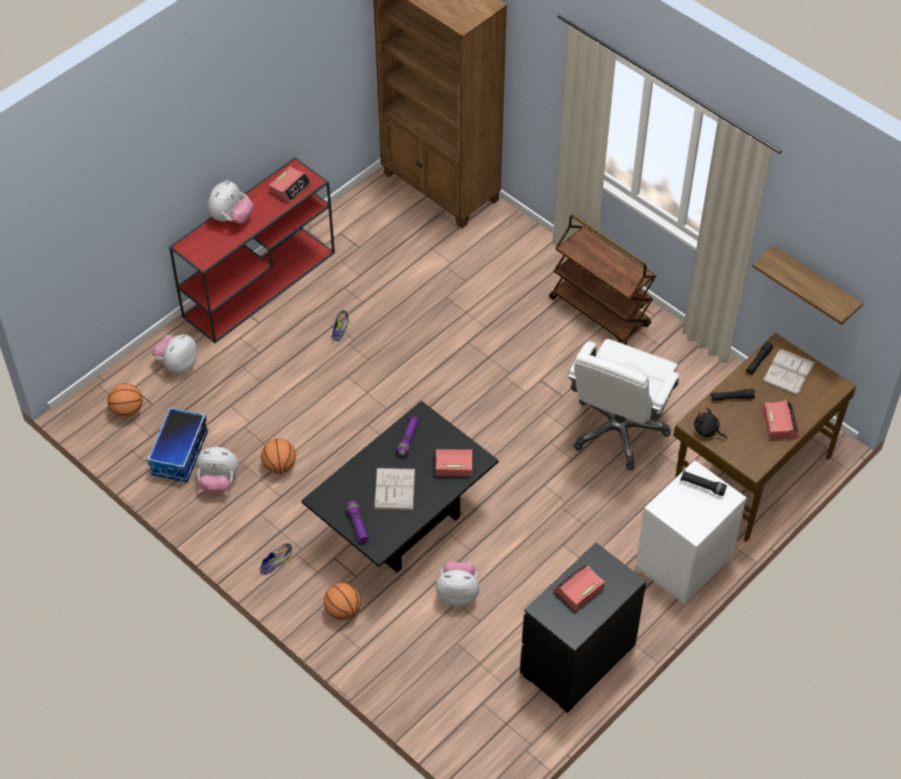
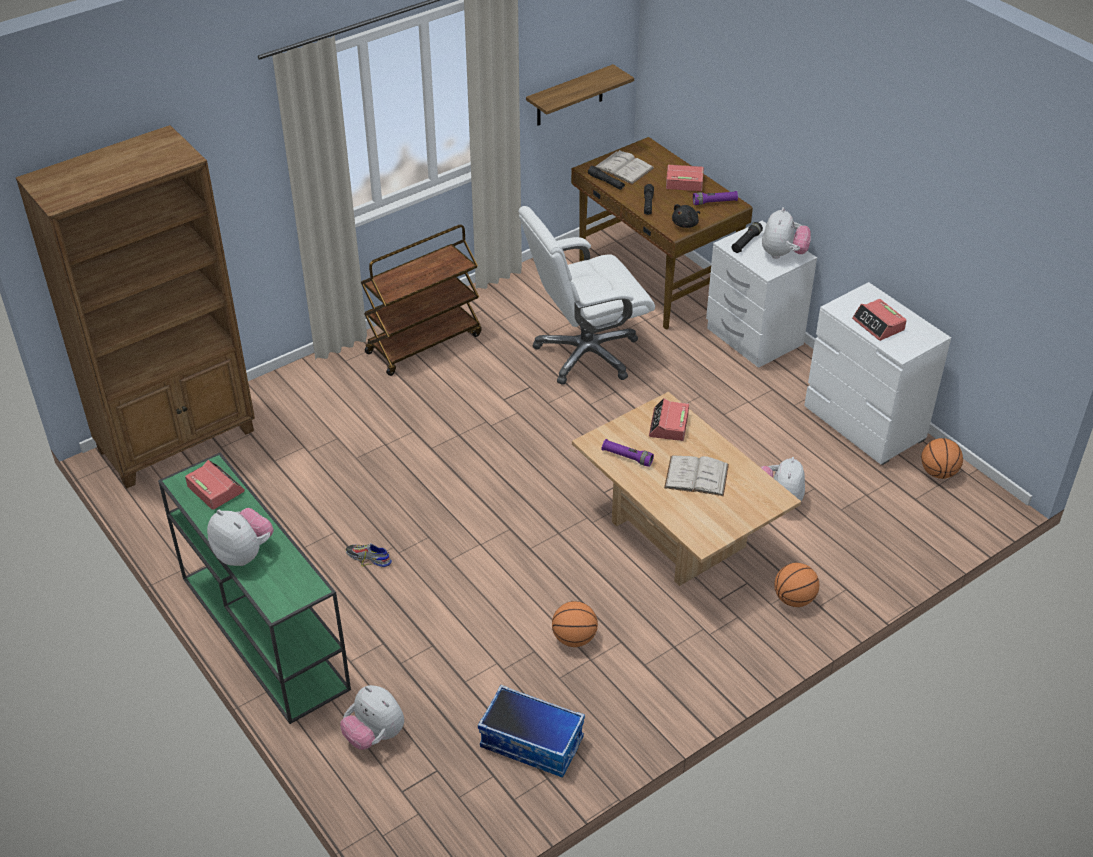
camera: 80 degrees left, 10 degrees down
(127, 410) = (440, 801): basketball -> basketball (938, 472)
(218, 481) = (586, 704): plush toy -> plush toy (783, 254)
(260, 283) = (262, 631): red console table -> green console table
(277, 560) = (716, 654): shoe -> none
(358, 525) = (744, 512): purple flashlight -> purple flashlight (714, 202)
(402, 523) = (678, 534): black coffee table -> beige coffee table
(577, 660) = (864, 424): black dresser -> white dresser
(618, 430) = (585, 354): white office chair -> white office chair turned 120 degrees clockwise

